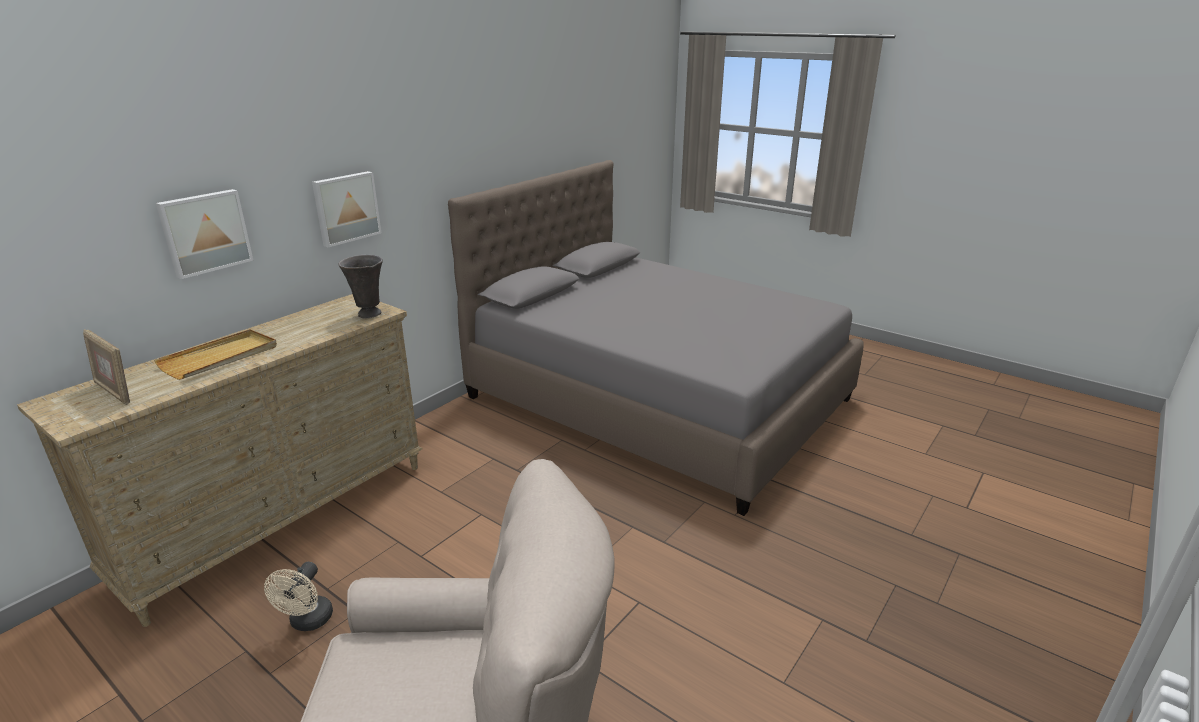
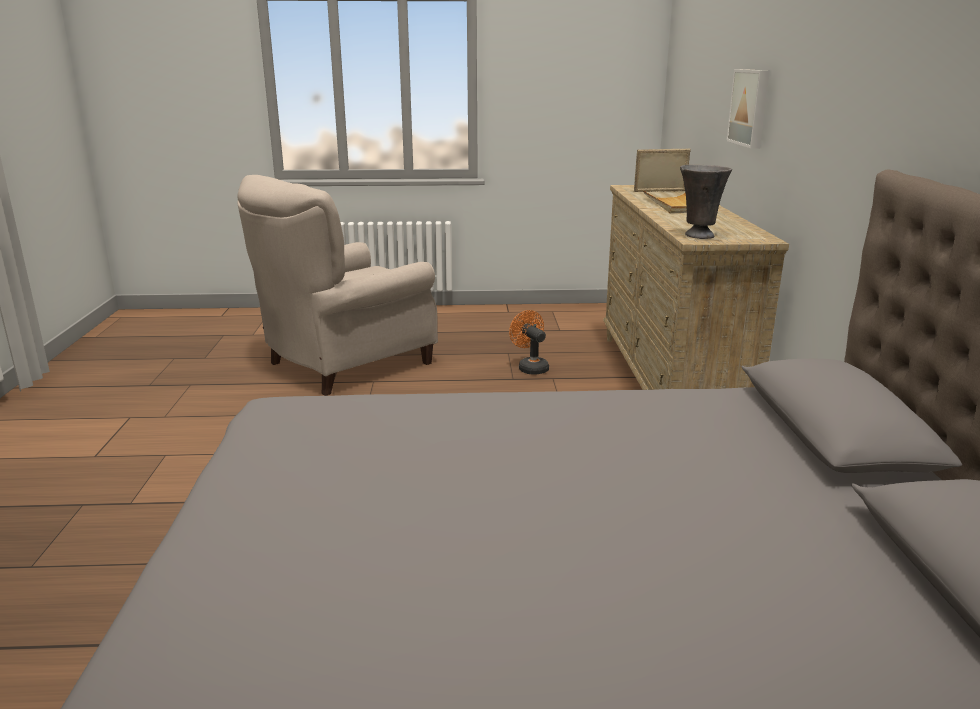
camera: 140 degrees right, 5 degrees down
(308, 622) = (530, 367): beige fan -> orange fan
(346, 208) = (819, 128): picture -> none

